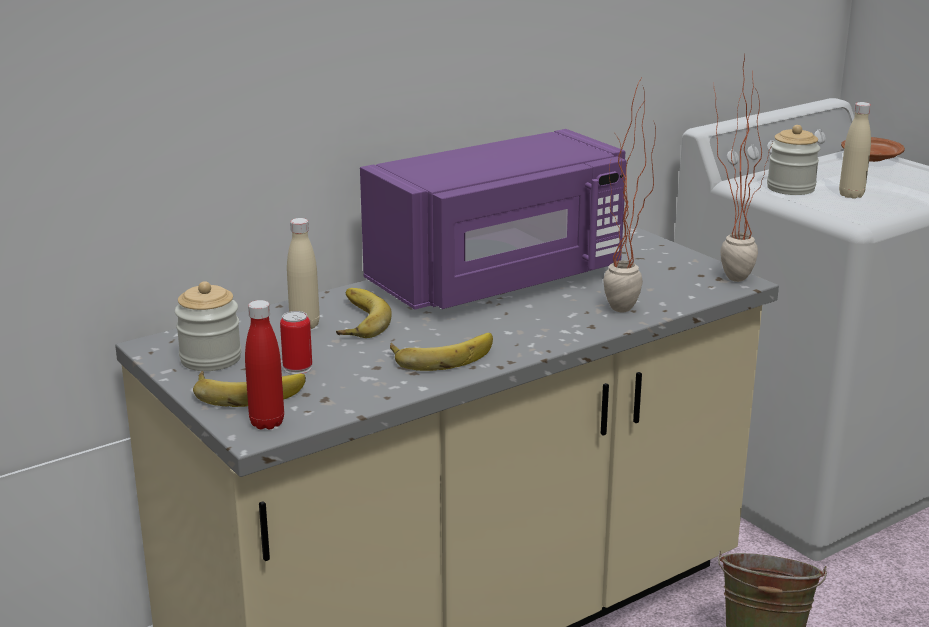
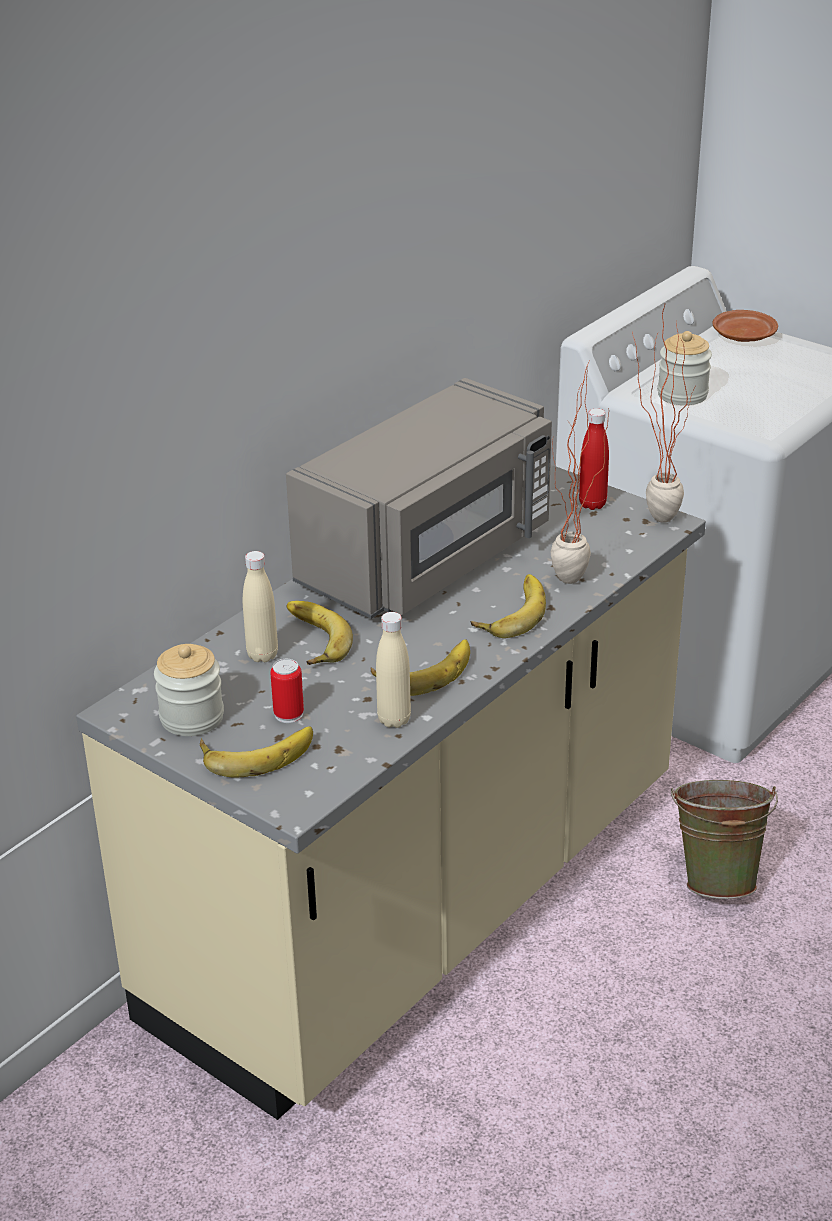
camera: 15 degrees left, 10 degrees up
(267, 423) = (299, 789): red bottle -> red bottle (592, 504)
(501, 279) = (430, 557): purple microwave -> grey microwave
(550, 324) = (510, 612): none -> banana
(851, 195) = (745, 397): beige bottle -> beige bottle (394, 720)

